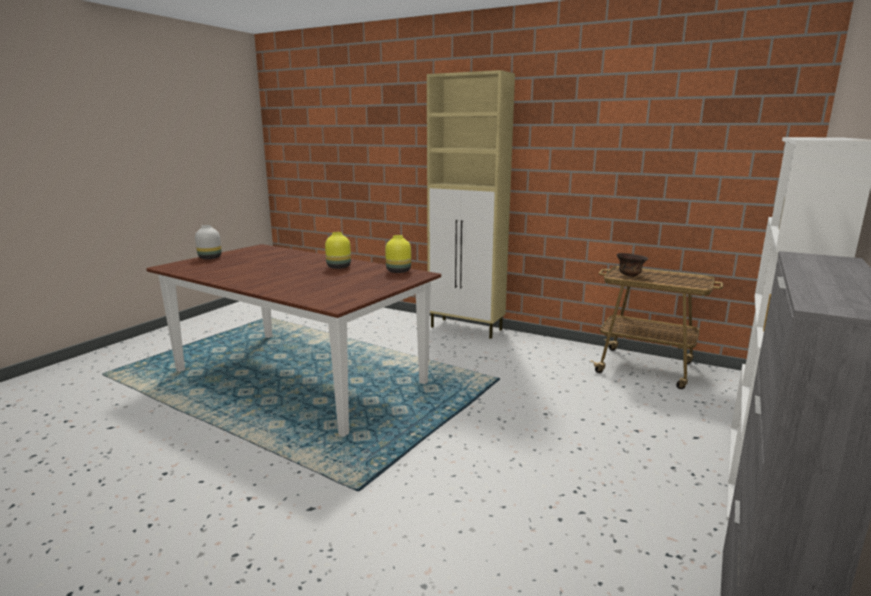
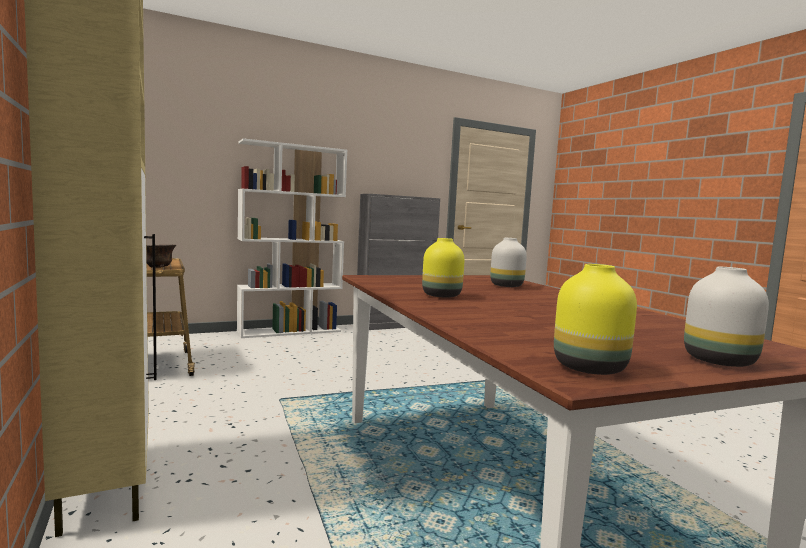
camera: 145 degrees left, 10 degrees down
(314, 288) = (506, 286): none -> white vase
(398, 271) = (379, 281): yellow vase -> yellow vase (589, 368)

